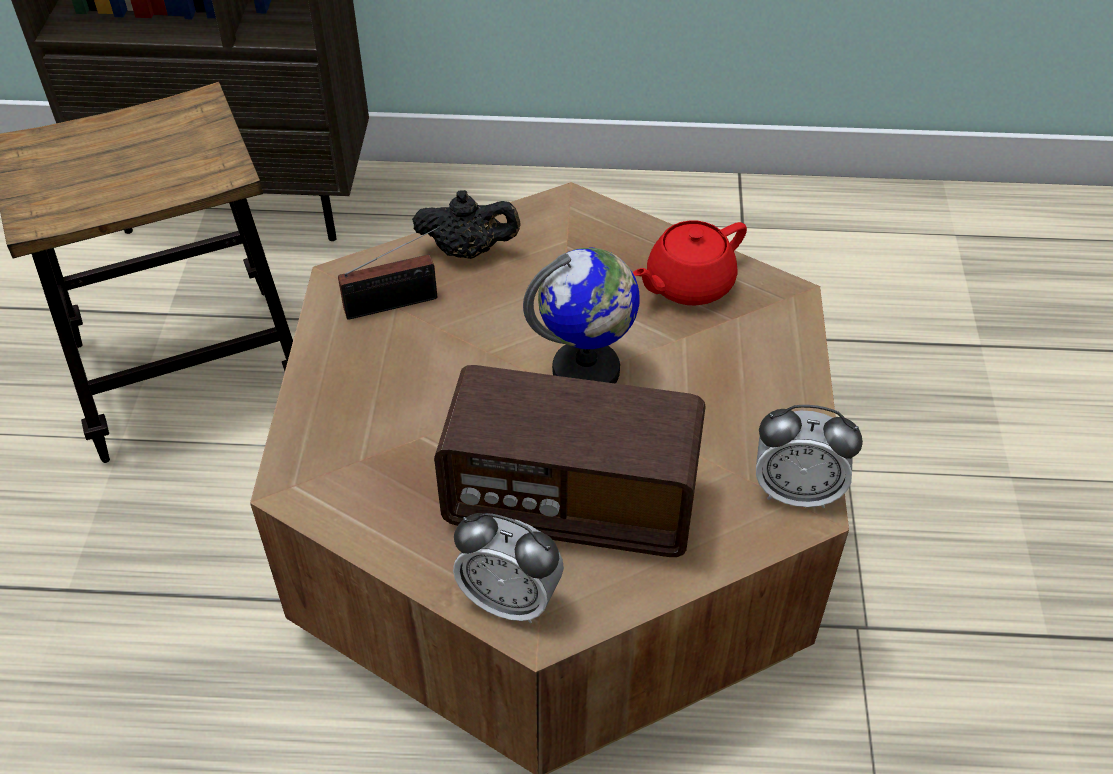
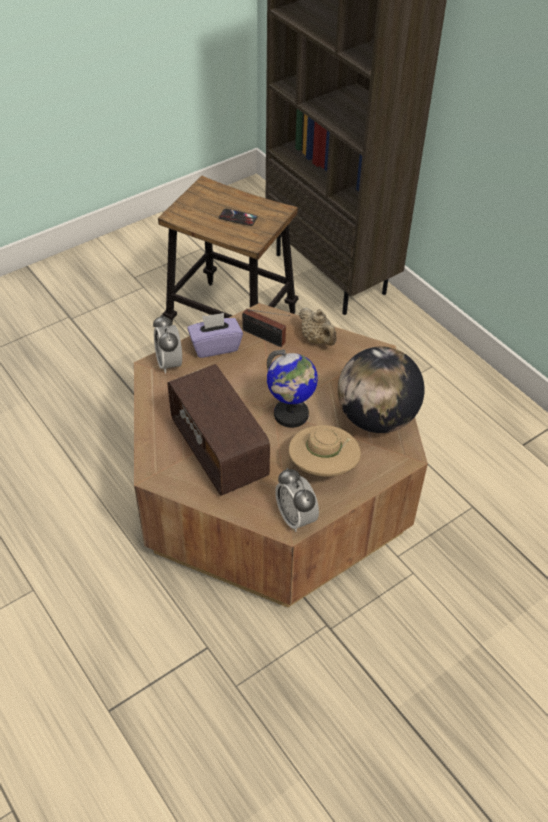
camera: 50 degrees right, 0 degrees up
(147, 155) = (238, 217): none -> phone
(343, 373) = (215, 346): none -> purple tissue box
(468, 250) = (317, 339): black teapot -> beige teapot
(510, 599) = (158, 459): alarm clock -> alarm clock (169, 363)
(687, 284) = (376, 418): red teapot -> globe
(726, 398) = (323, 467): none -> beige hat

